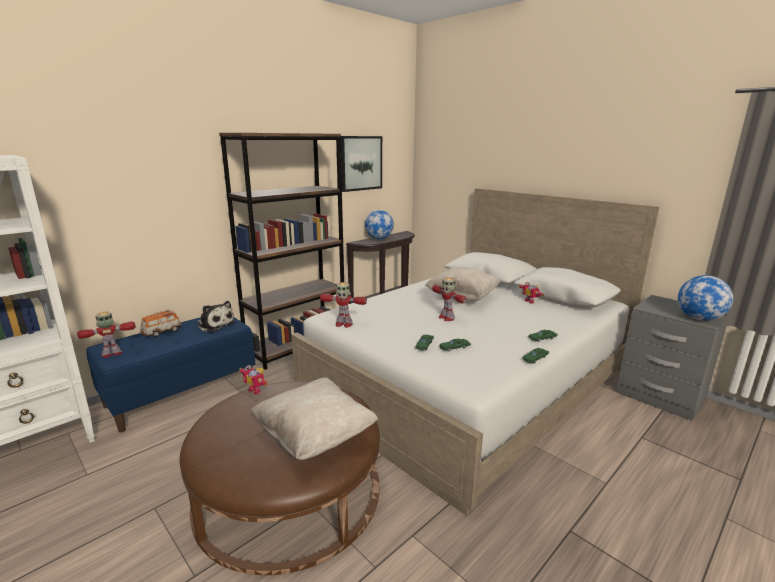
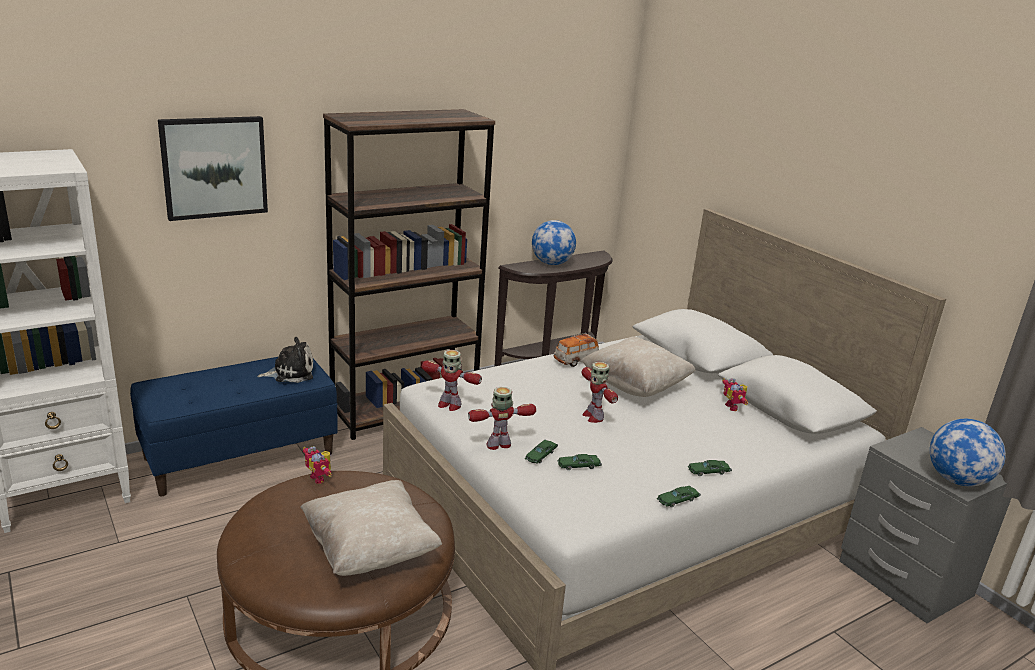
camera: 10 degrees right, 5 degrees up
(112, 354) = (160, 398): toy robot -> toy robot (499, 445)
(161, 332) = (222, 374): toy car -> toy car (575, 361)
(215, 325) = (290, 373): plush toy -> plush toy turned 60 degrees counterclockwise
(360, 163) = (534, 148): picture -> picture (214, 167)

